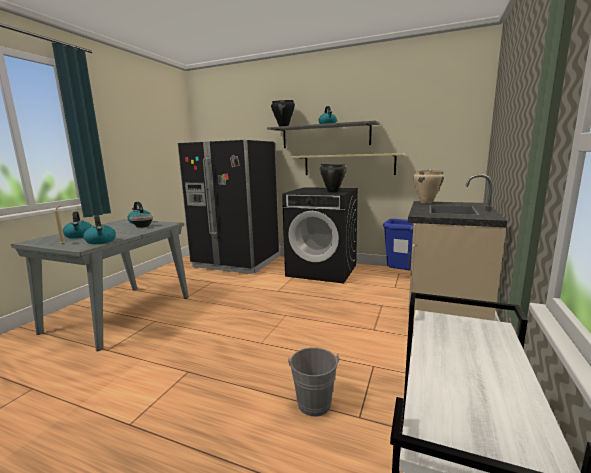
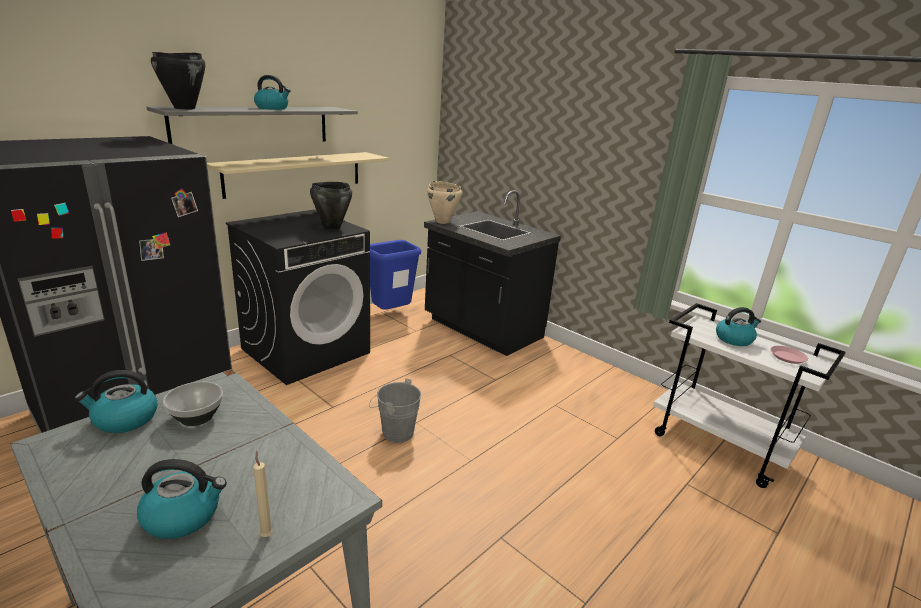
camera: 70 degrees left, 10 degrees up
(101, 241) = (304, 474): kettle -> kettle (734, 339)
(313, 401) = (590, 454): grey bucket -> grey bucket (394, 432)
(443, 307) = (482, 330): beige counter -> black counter
(487, 416) = (787, 357): none -> pink plate

